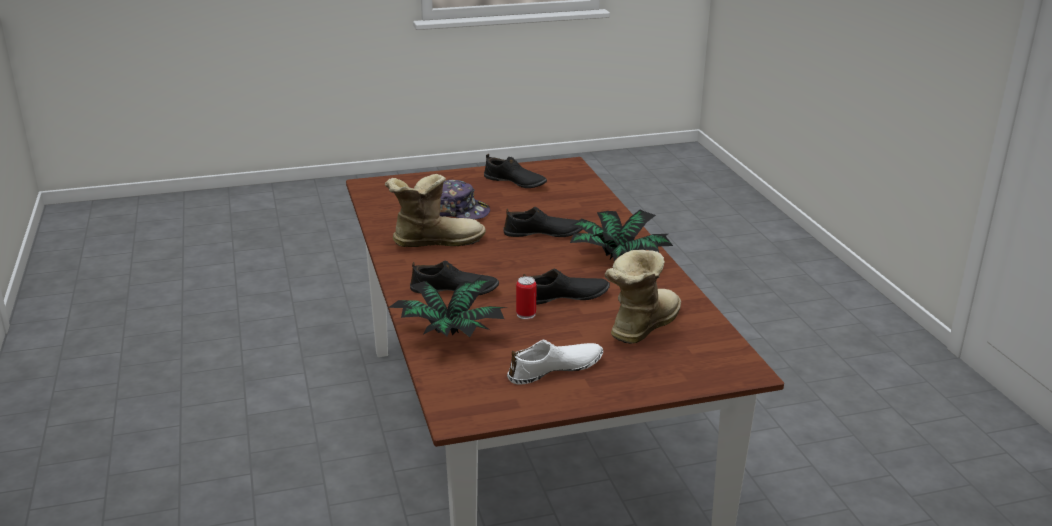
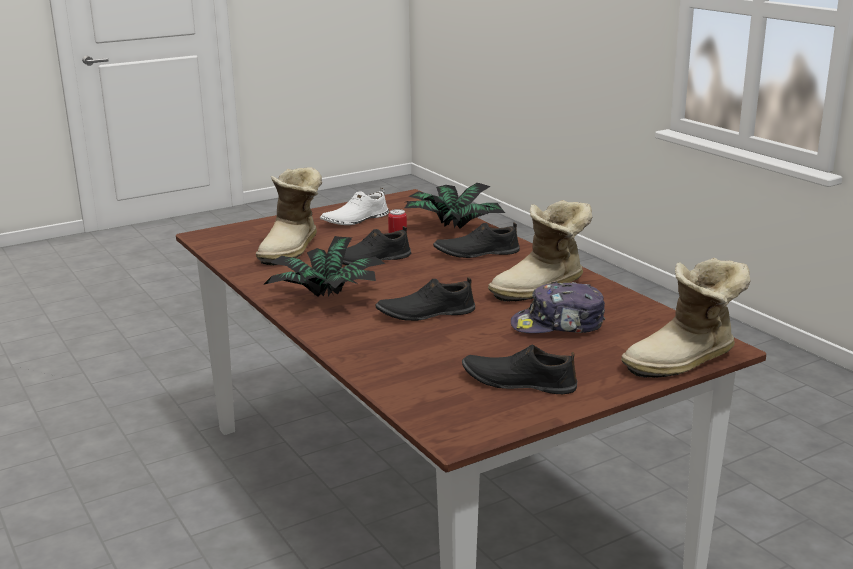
camera: 165 degrees right, 5 degrees down
(404, 179) = (685, 362): none -> boot

